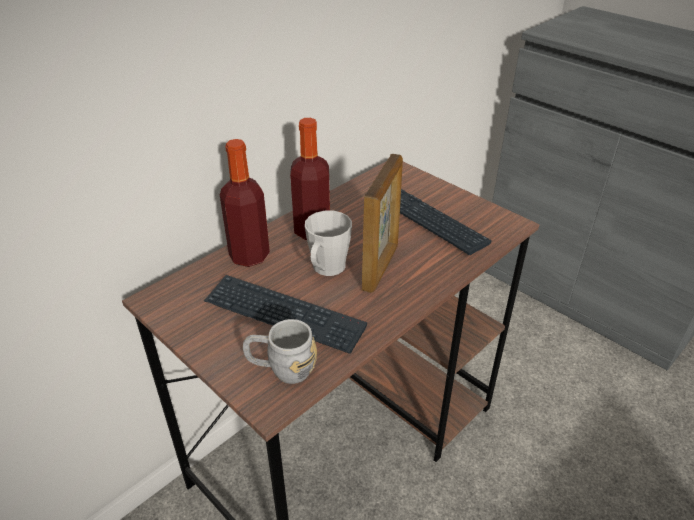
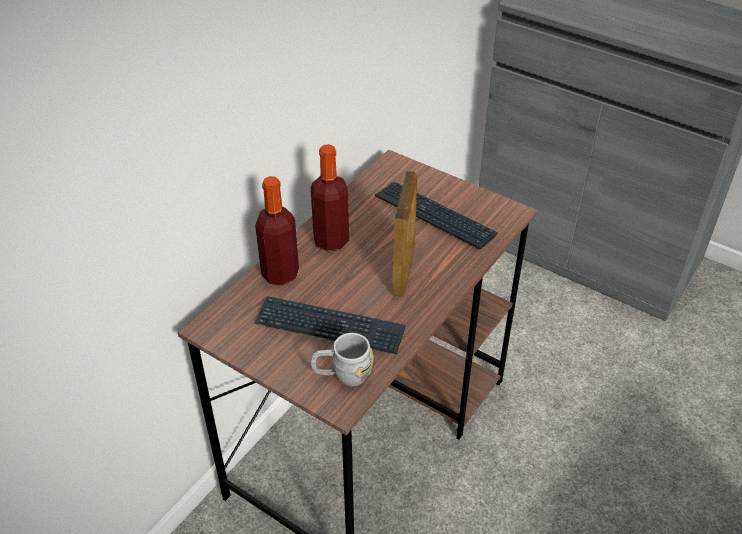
camera: 10 degrees left, 5 degrees up
(326, 269) = (355, 279): grey mug -> none

